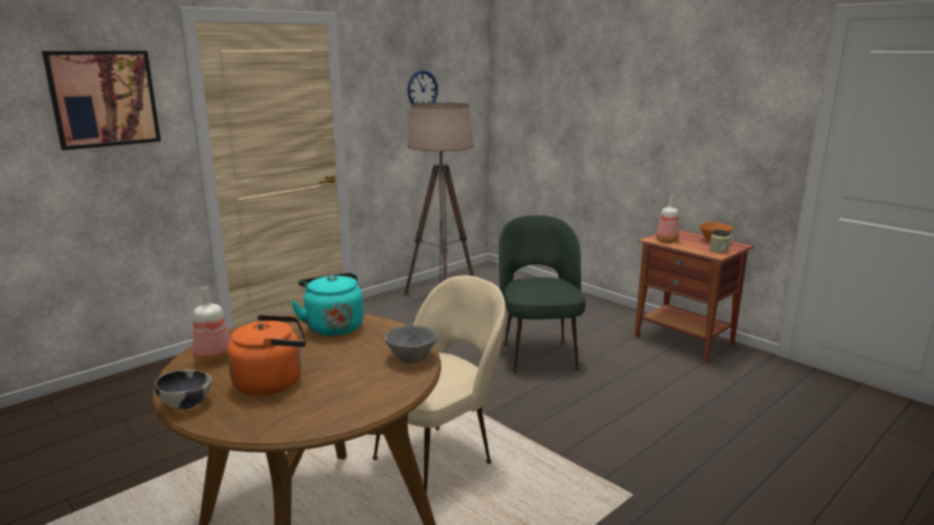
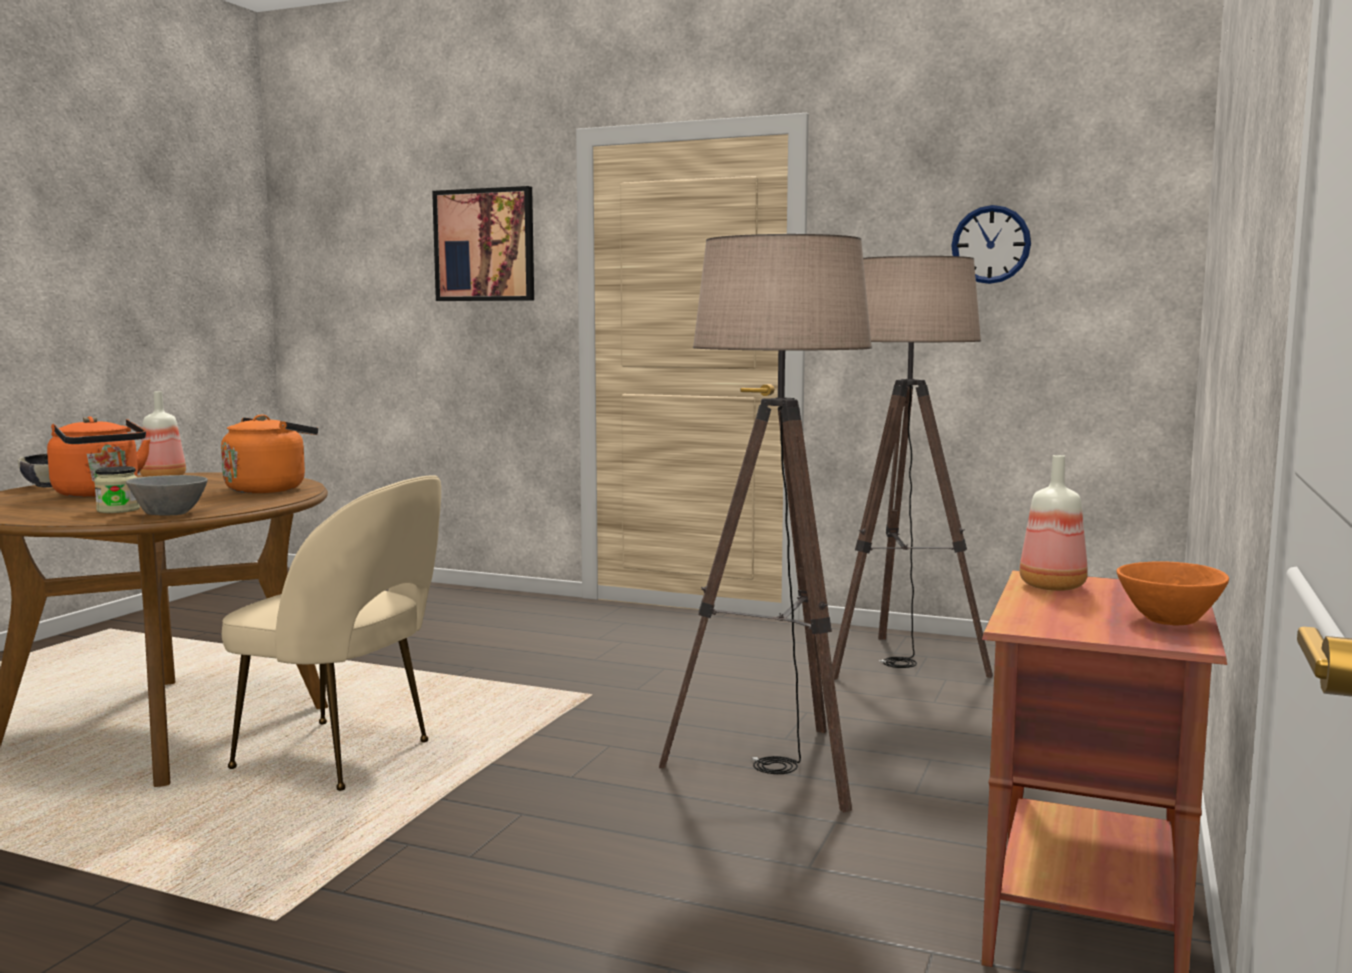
camera: 65 degrees right, 10 degrees down
(333, 326) = (269, 489): turquoise kettle -> orange kettle
(538, 353) = (775, 767): green chair -> floor lamp
(718, 250) = (1074, 625): jar -> jar (118, 510)

